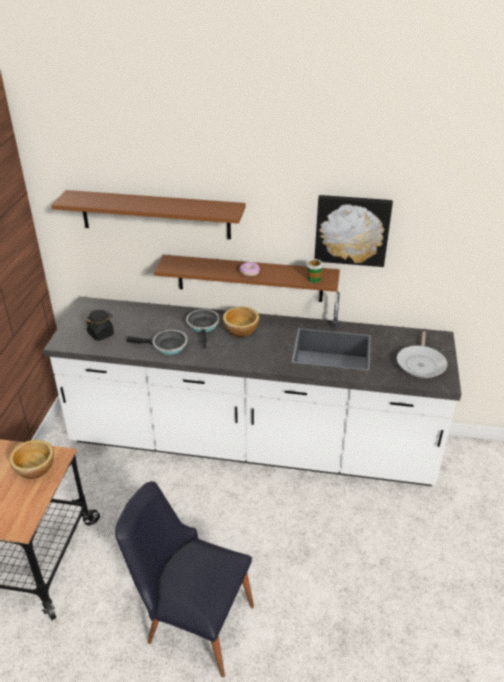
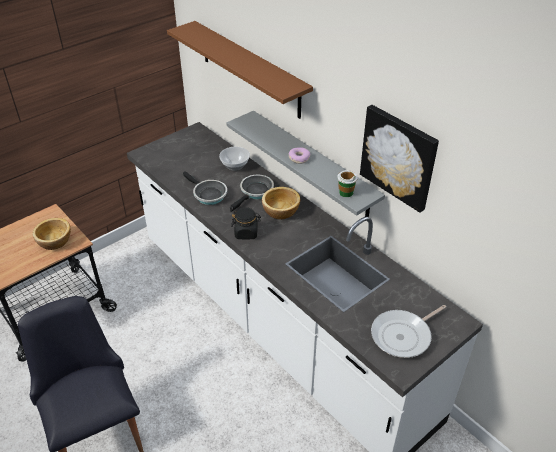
camera: 40 degrees right, 5 degrees up
(101, 334) = (176, 160): black jar -> black jar (246, 233)
(160, 315) = (234, 166): none -> bowl
(250, 278) = (312, 165): brown shelf -> grey shelf

